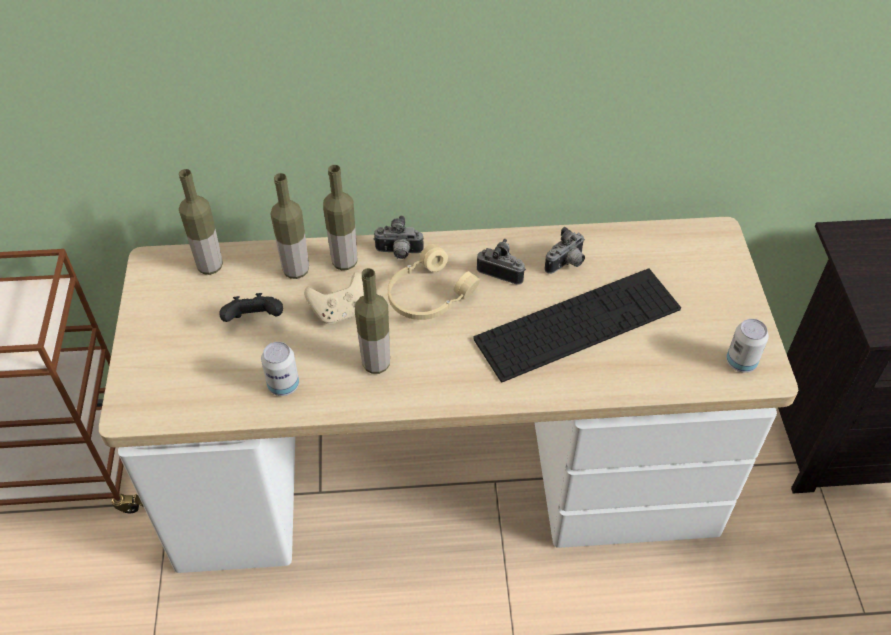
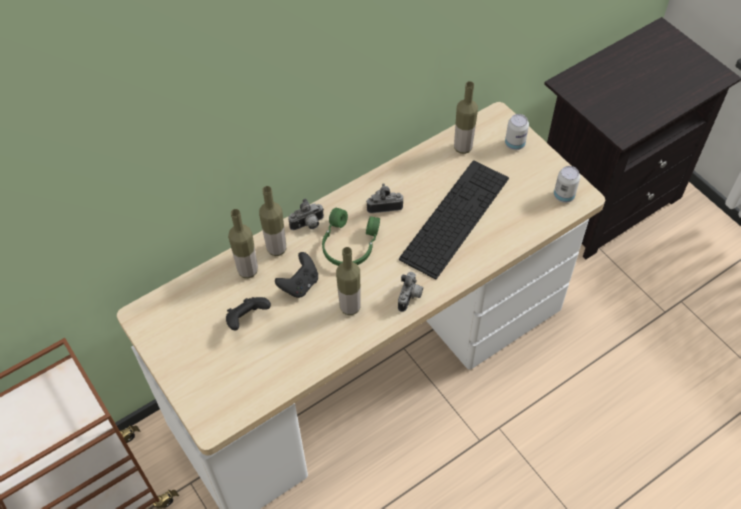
camera: 30 degrees left, 5 degrees up
(210, 266) = (184, 297): bottle -> bottle (462, 147)
(283, 385) = (301, 352): can -> can (514, 144)
(340, 312) = (300, 284): beige game controller -> black game controller
(428, 295) = (348, 244): beige headphones -> green headphones
(566, 264) = (421, 181): camera -> camera (410, 297)

